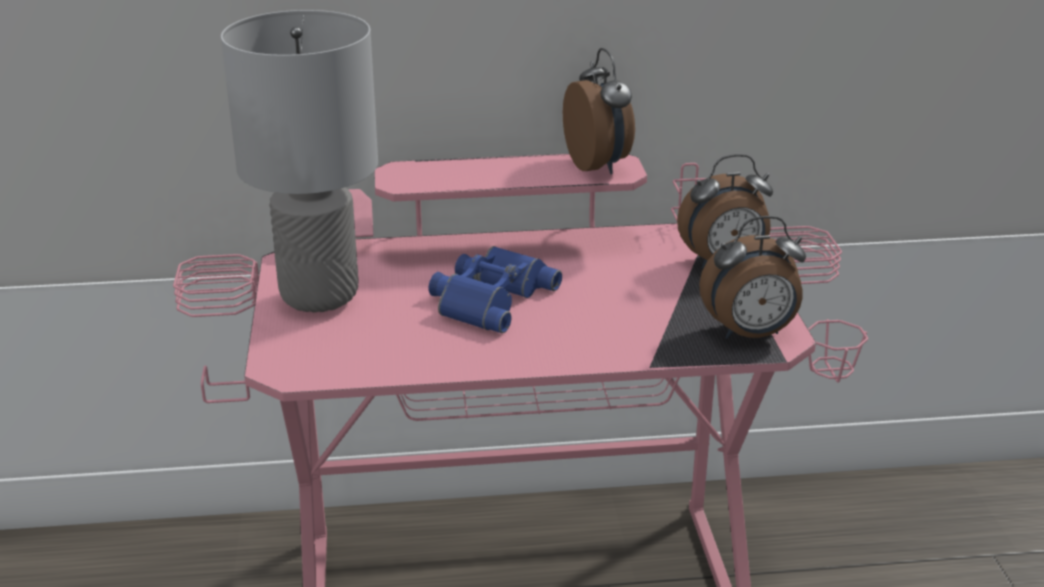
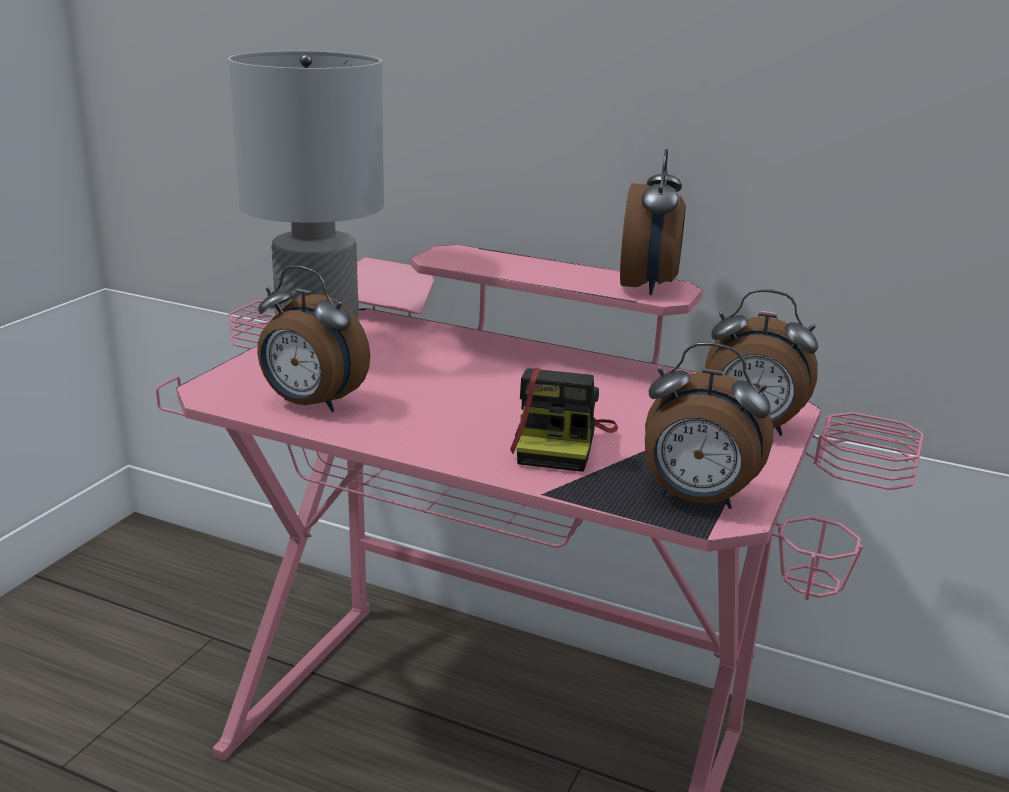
camera: 30 degrees right, 5 degrees down
(385, 352) = (311, 404): none -> alarm clock
(489, 298) = (466, 390): blue binoculars -> none
(613, 320) = (561, 442): none -> camera

